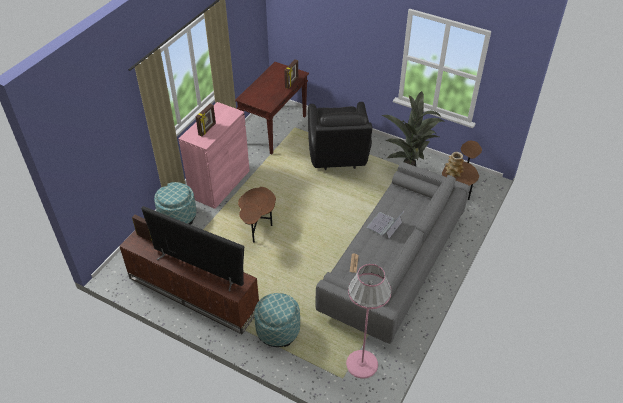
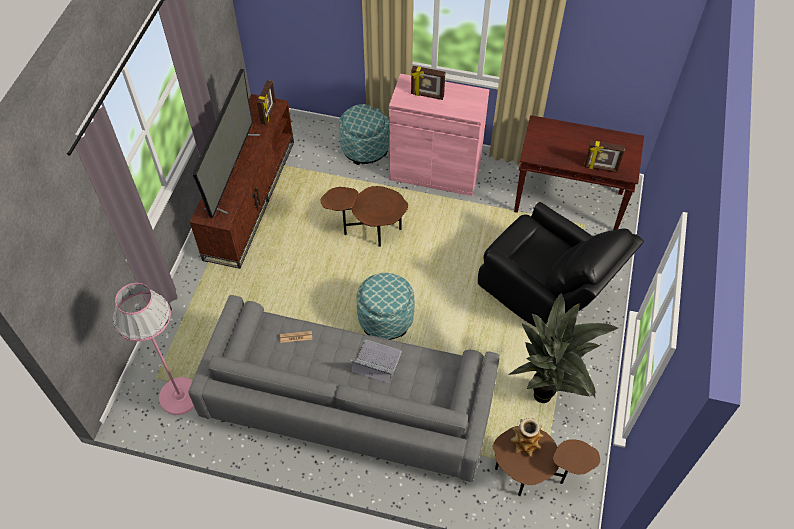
camera: 75 degrees right, 10 degrees up
(278, 330) = (214, 295): ottoman -> ottoman (385, 318)
(338, 156) = (545, 293): black armchair -> black armchair turned 120 degrees counterclockwise

